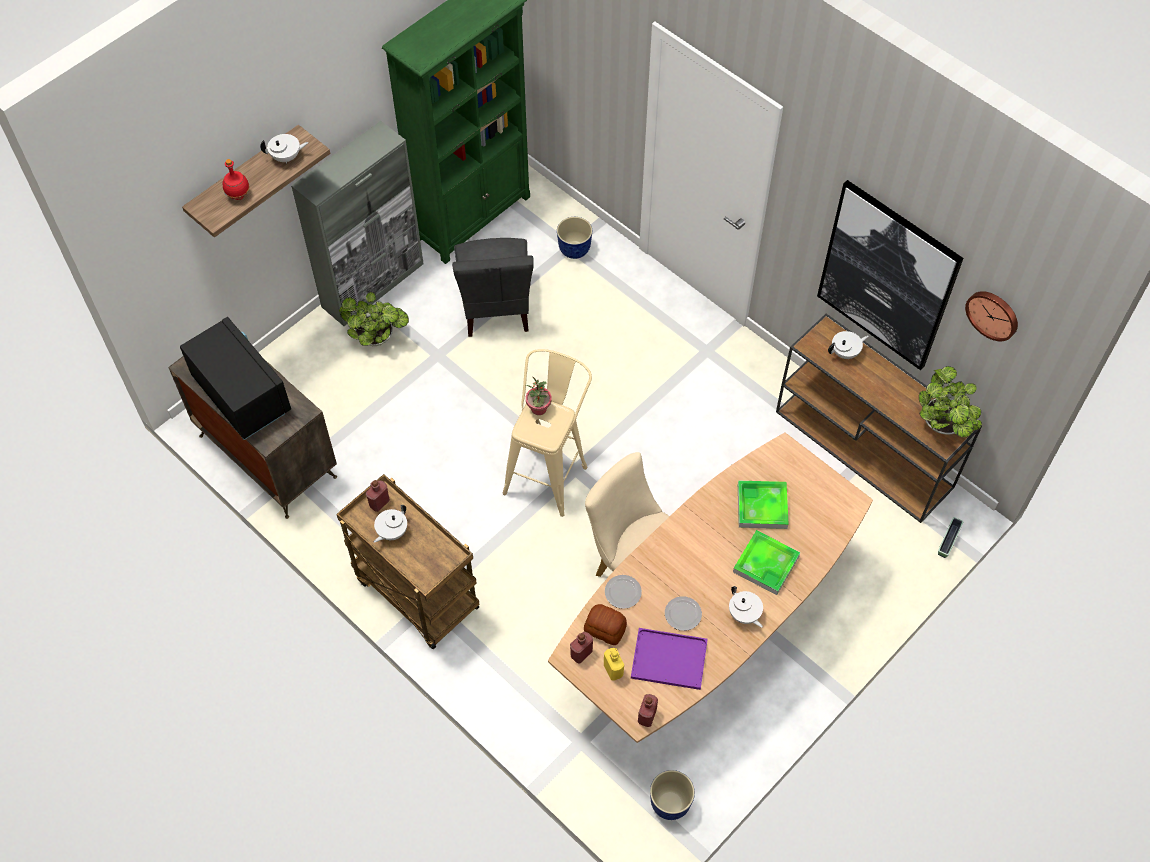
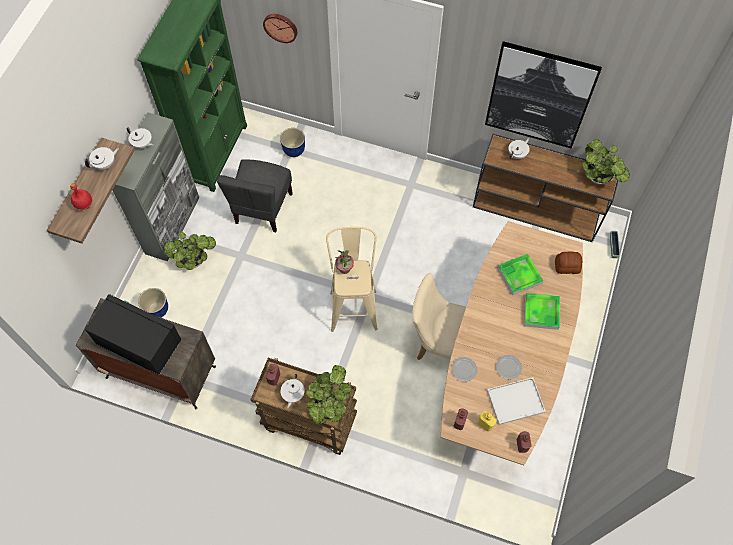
camera: 25 degrees left, 5 degrees up
(428, 563) = (328, 405): none -> potted plant
(496, 307) = (262, 208): grey chair -> grey chair turned 45 degrees clockwise
(605, 628) = (465, 398): bread -> bread (566, 266)
(670, 659) = (516, 400): purple tray -> white tray
(670, 804) = (538, 487): planter -> planter (157, 310)
(744, 614) = (545, 351): white teapot -> white teapot (143, 144)
(993, 314) = (627, 96): wall clock -> wall clock (281, 27)

